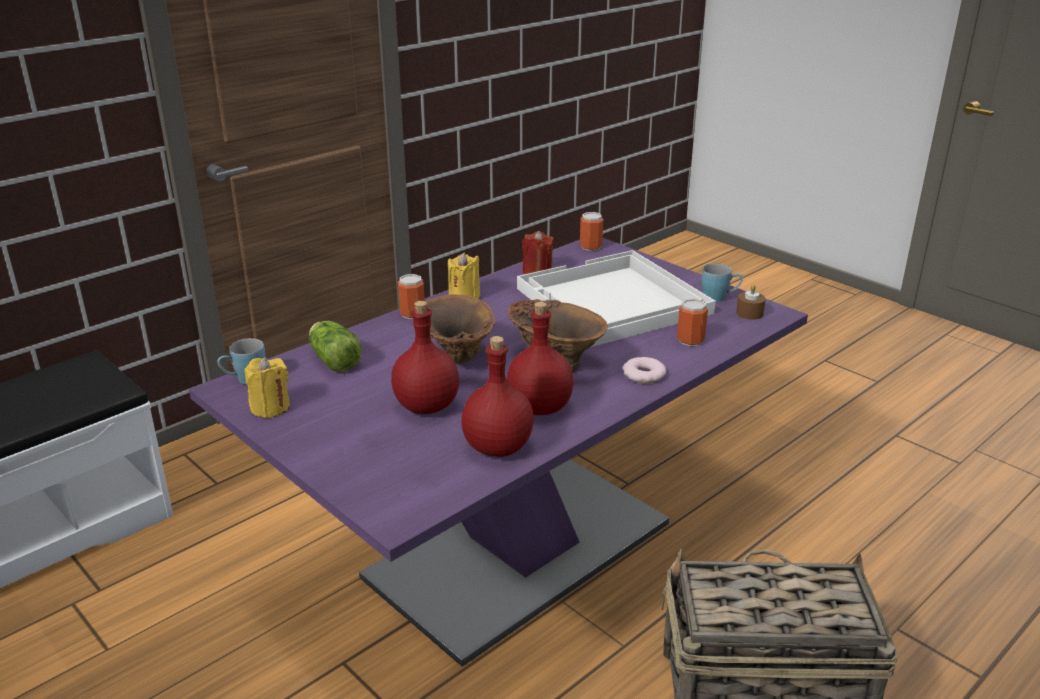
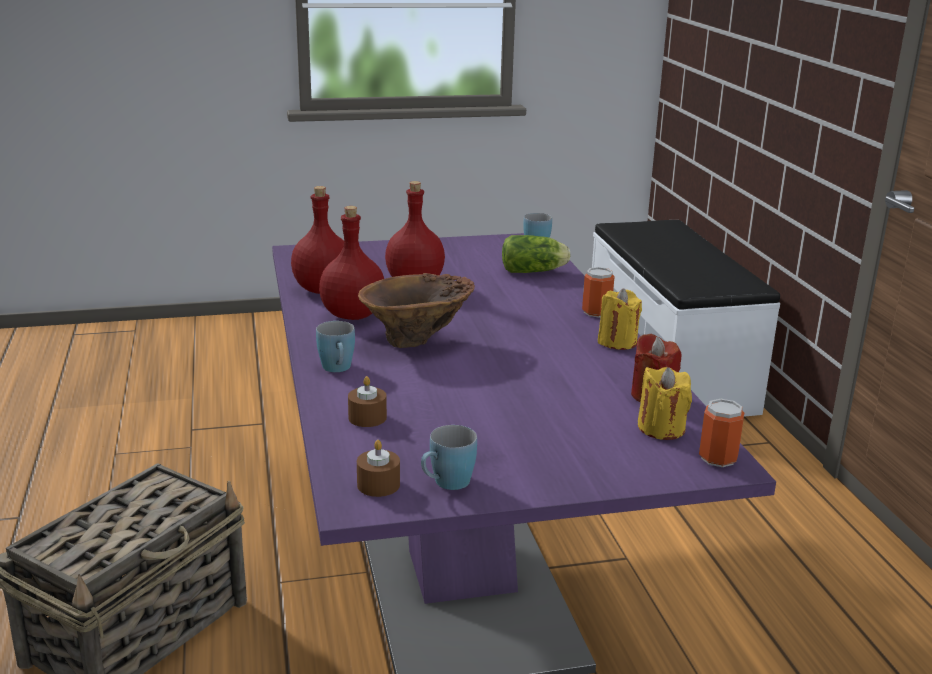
camera: 120 degrees right, 5 degrees down
(270, 407) = (482, 245): yellow candle -> yellow candle (661, 428)
(457, 361) = (475, 307): brown vase -> none
(612, 302) = (516, 410): white tray -> none
(644, 375) = (338, 369): donut -> blue mug
(690, 340) = (367, 417): can -> brown candle

